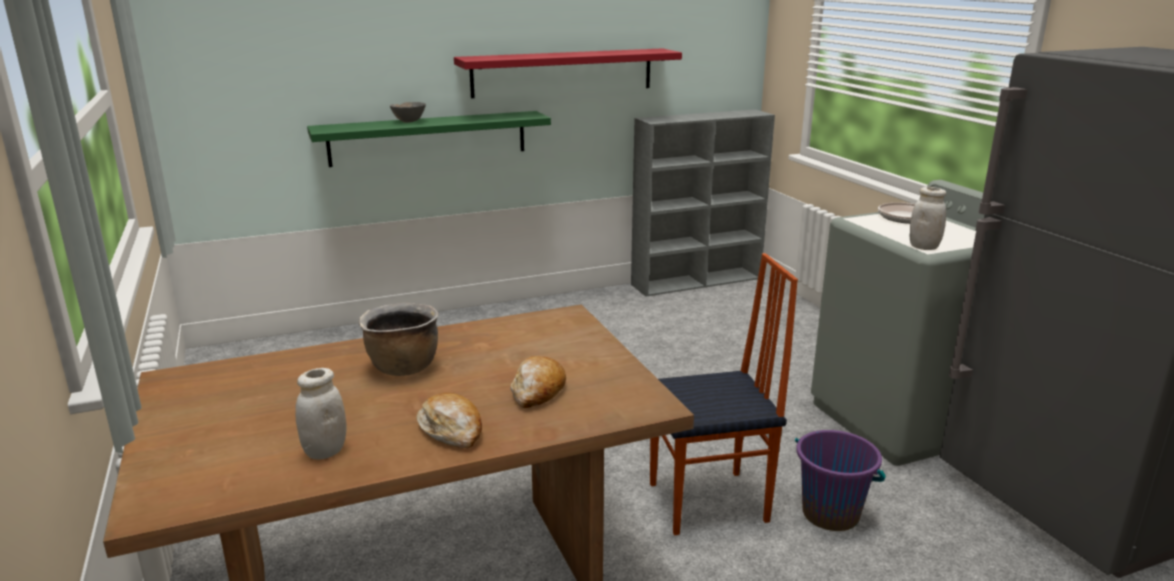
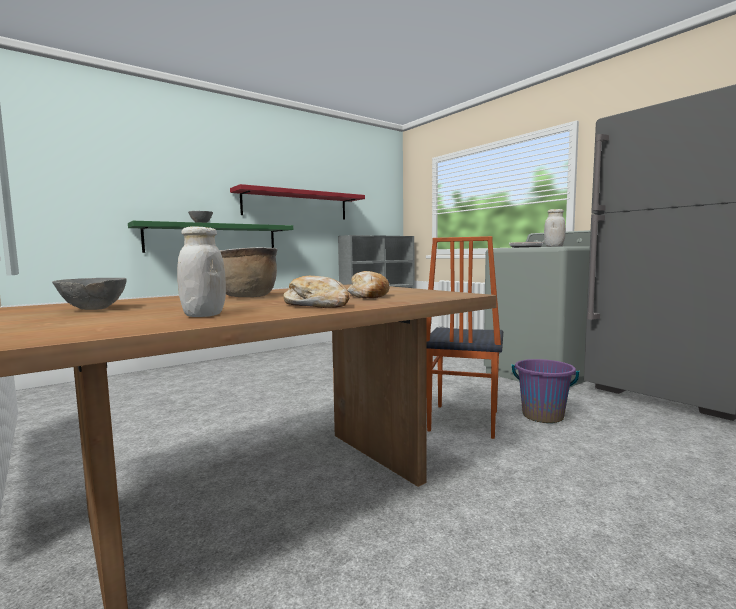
camera: 15 degrees left, 15 degrees down
(234, 402) = (93, 309): none -> grey bowl
(709, 503) = (462, 421): chair -> chair turned 135 degrees clockwise

